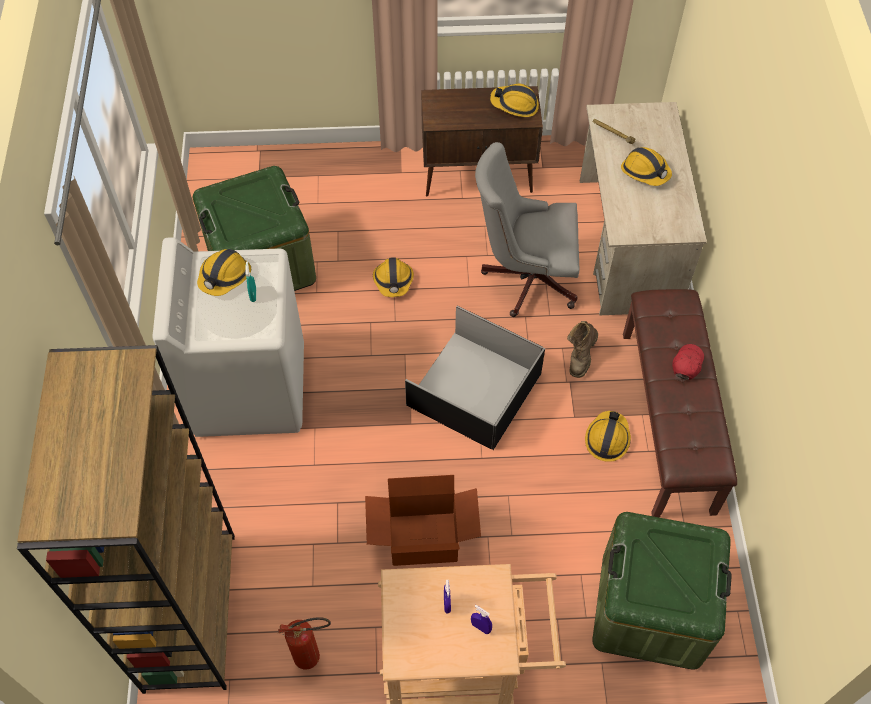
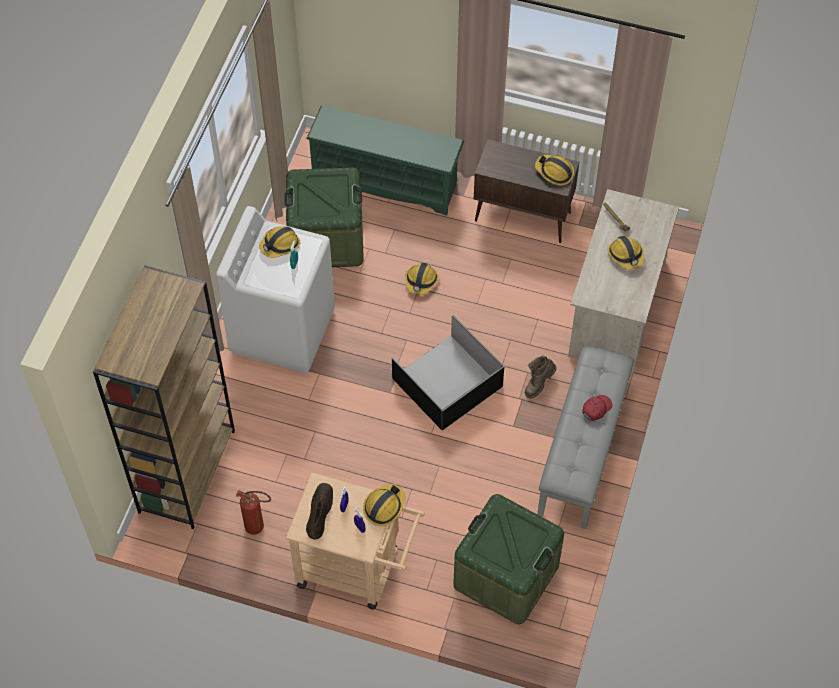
camera: 20 degrees right, 0 degrees up
(307, 181) = (386, 182): none -> green shoe rack
(416, 624) = (320, 512): none -> brown boot
(423, 540) = (365, 477): cardboard box -> none
(525, 277) = (524, 309): grey office chair -> none
(607, 439) = (530, 449): hard hat -> hard hat (384, 507)
(668, 420) = (583, 451): brown bench -> grey bench

